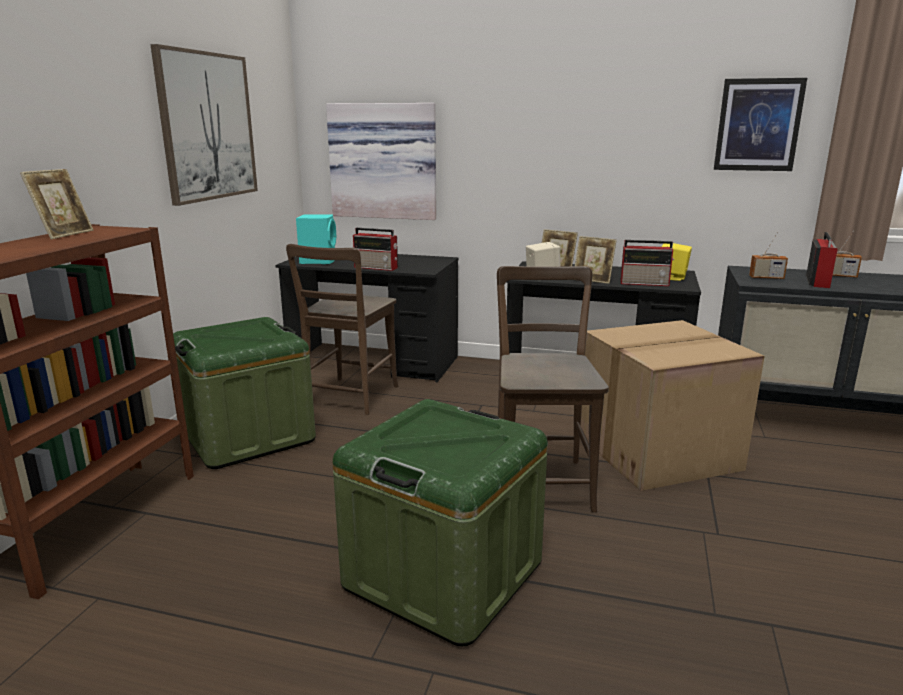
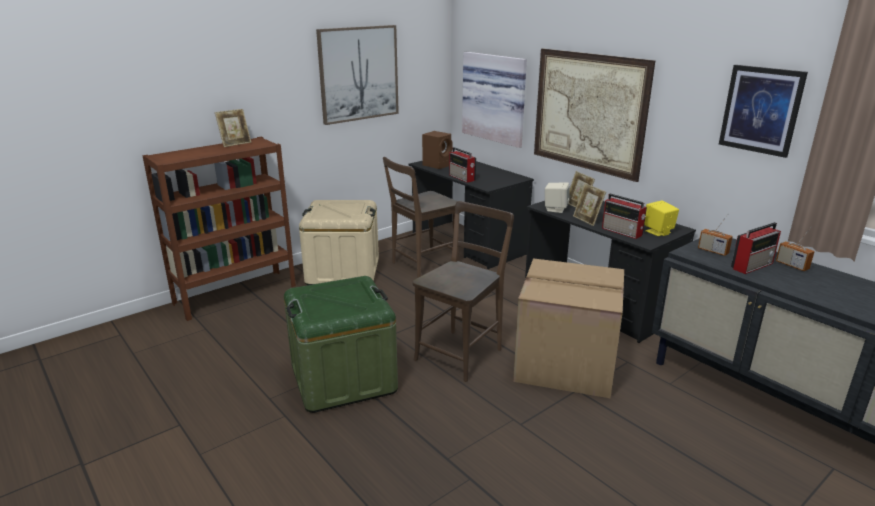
camera: 35 degrees right, 5 degrees up
(248, 436) = (343, 271): green storage box -> beige storage box
(318, 261) = (437, 165): turquoise speaker -> brown speaker
(535, 159) = (588, 112): none -> picture

